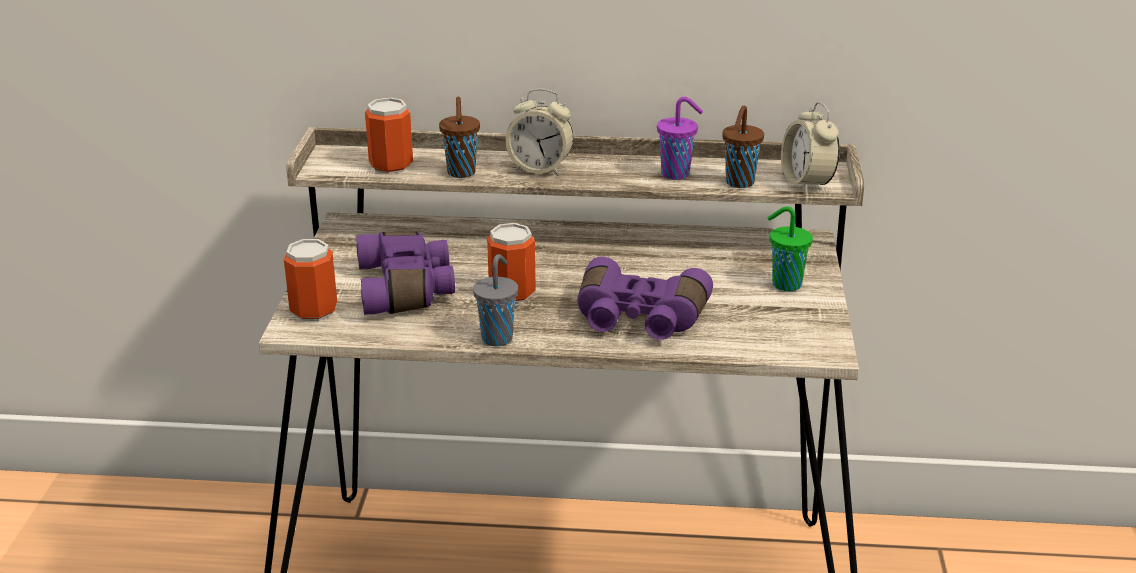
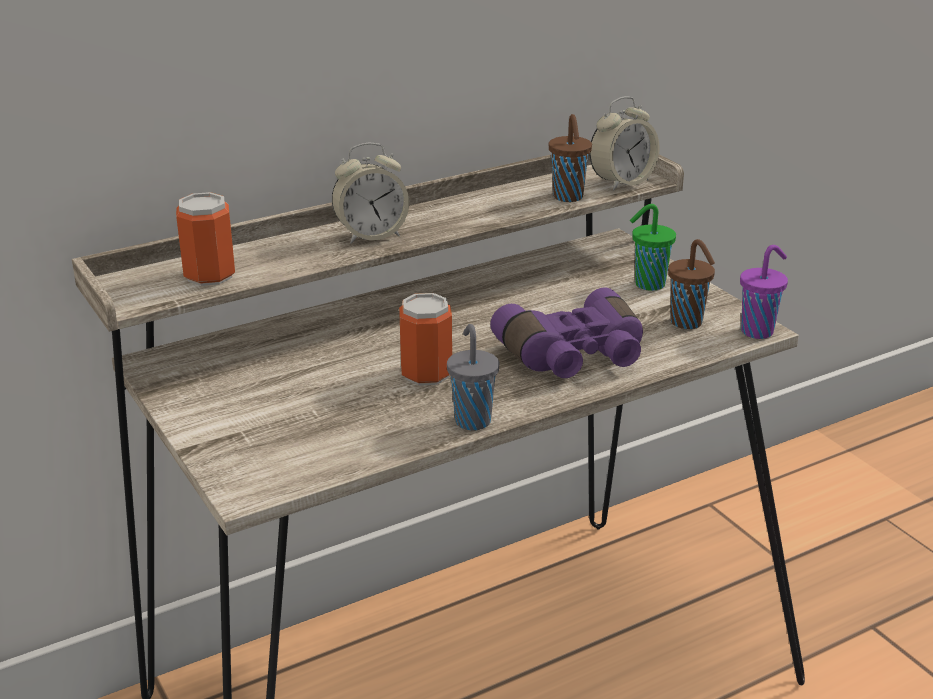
camera: 35 degrees left, 0 degrees up
(314, 310) = (243, 464): can -> none
(407, 289) = (315, 406): purple binoculars -> none
(461, 173) = (298, 261): brown cup -> brown cup (688, 323)
(677, 174) = (504, 205): purple cup -> purple cup (758, 331)
(807, 183) = (622, 182): alarm clock -> alarm clock turned 75 degrees counterclockwise

